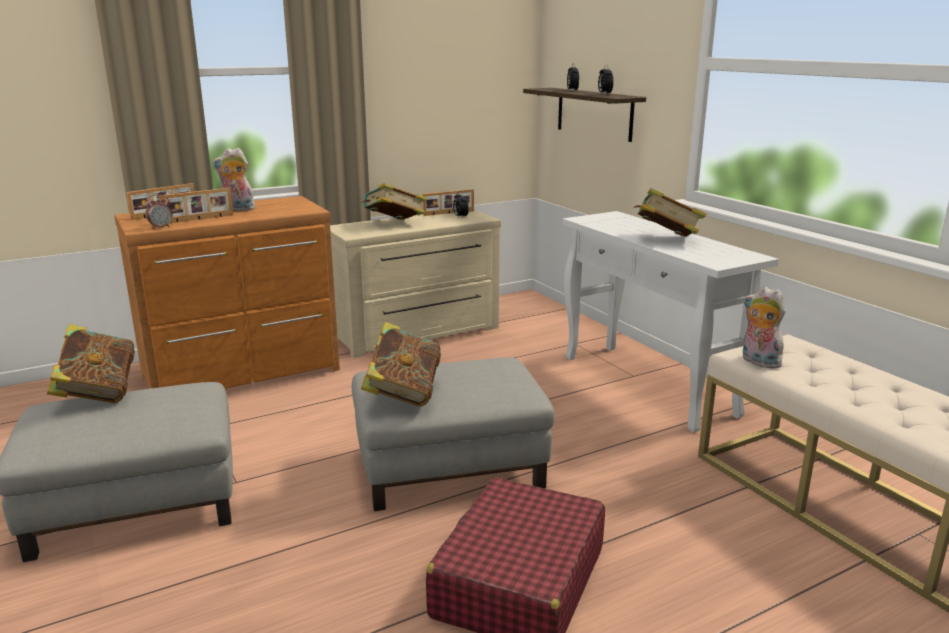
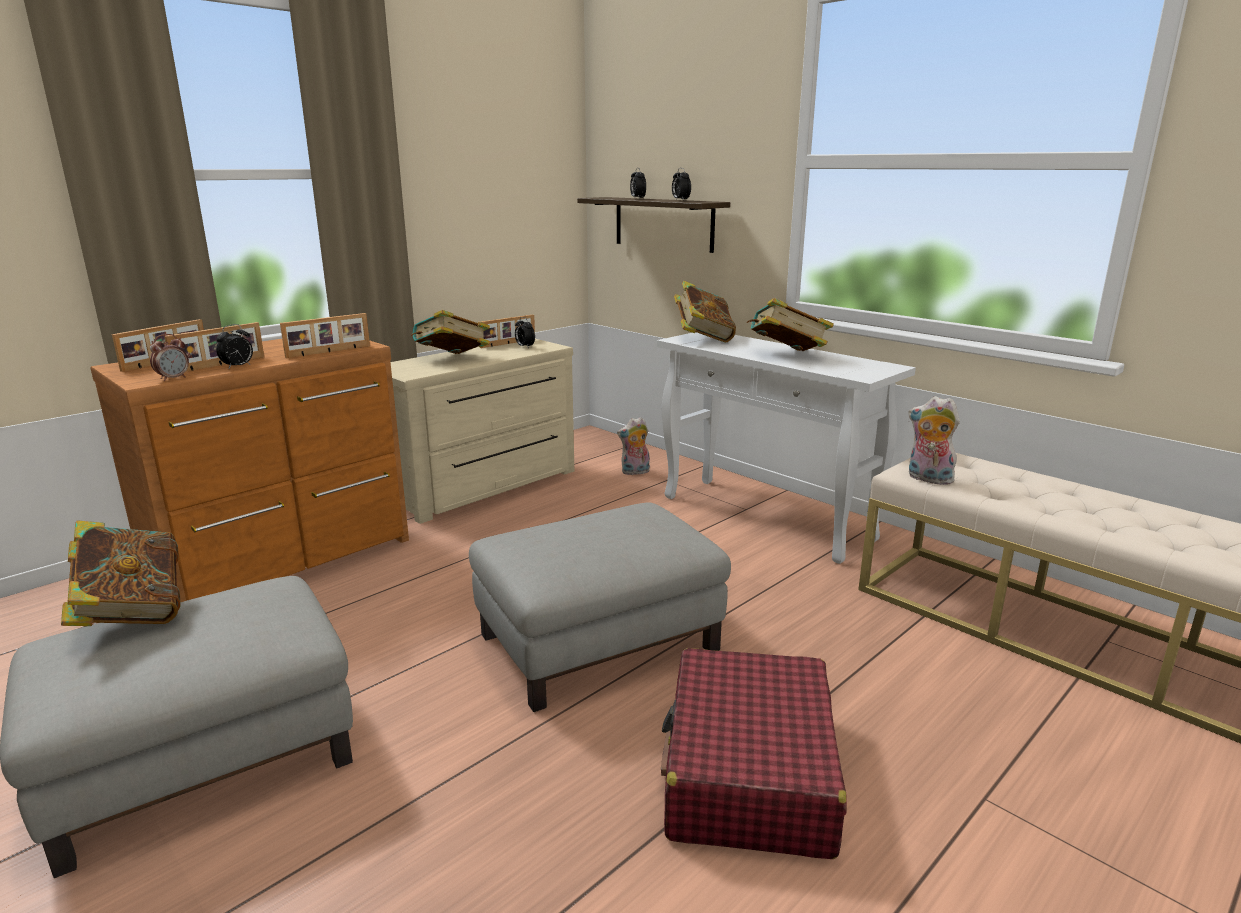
camera: 15 degrees left, 0 degrees up
(210, 221) = (238, 367): none -> alarm clock
(237, 209) = (265, 351): plush toy -> plush toy (635, 472)
(281, 213) = (329, 352): none -> picture frame
(403, 394) = (554, 561): book -> book (703, 338)

